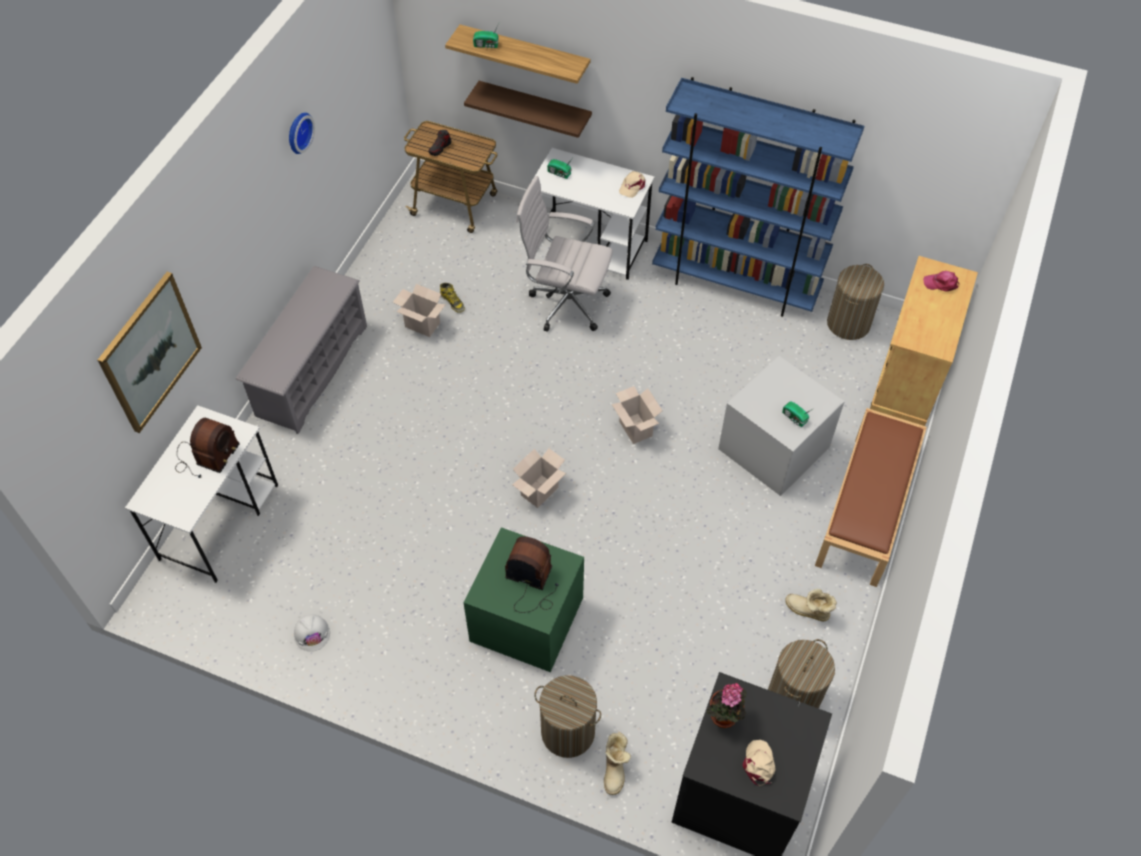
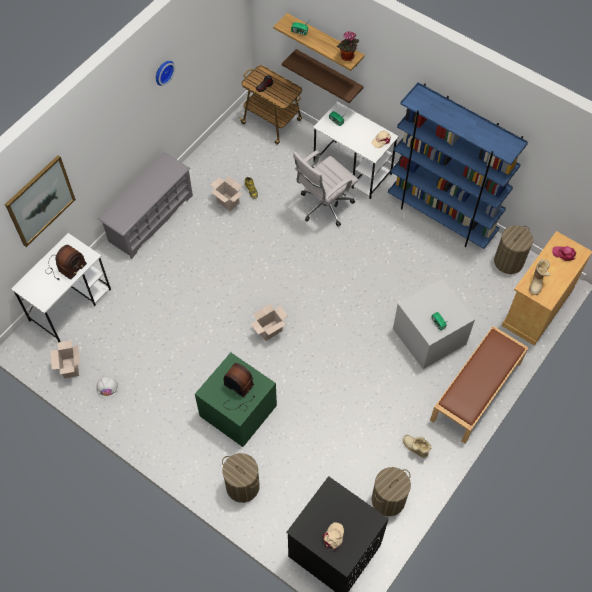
camera: 15 degrees right, 5 degrees up
(565, 303) = (323, 207): white office chair -> white office chair turned 75 degrees counterclockwise
(615, 769) = (264, 516): boot -> boot (537, 283)
(634, 428) = (342, 302): cardboard box -> cardboard box (70, 367)
(724, 718) = (322, 505): potted plant -> potted plant (347, 57)

